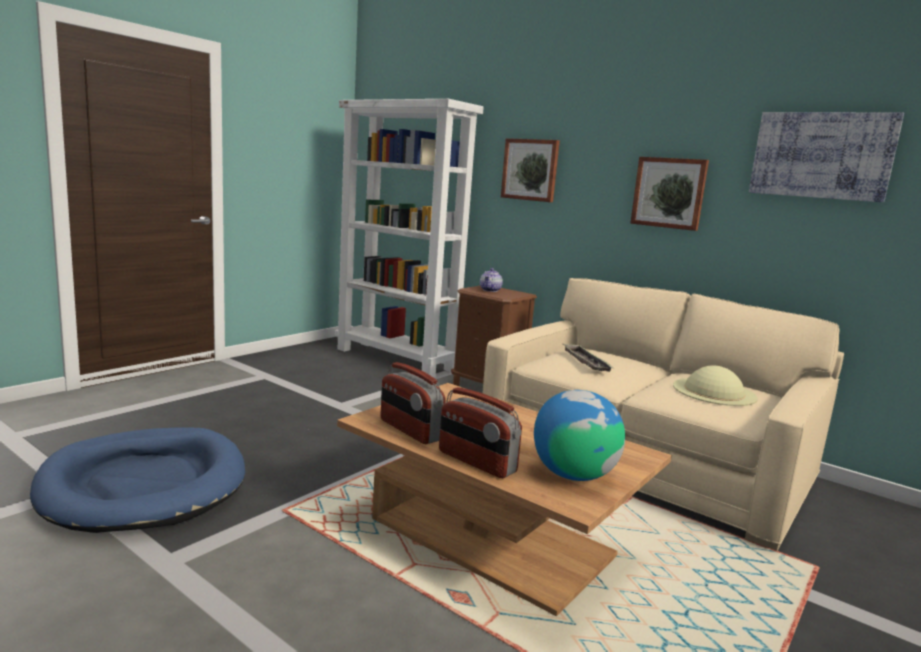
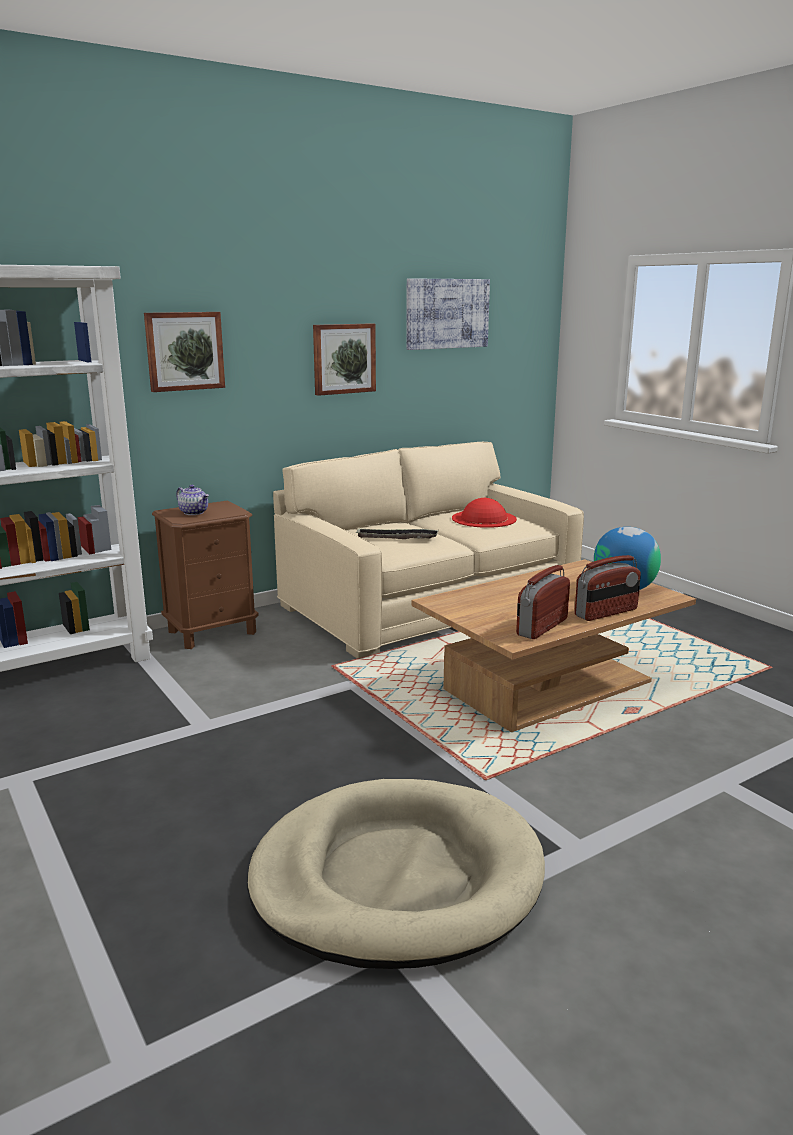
camera: 70 degrees left, 5 degrees up
(144, 484) = (396, 878): blue dog bed -> beige dog bed
(409, 430) = (541, 627): radio -> radio turned 150 degrees clockwise
(714, 391) = (484, 518): beige hat -> red hat

